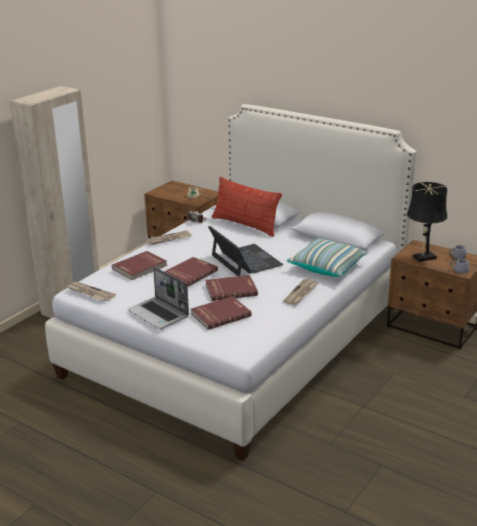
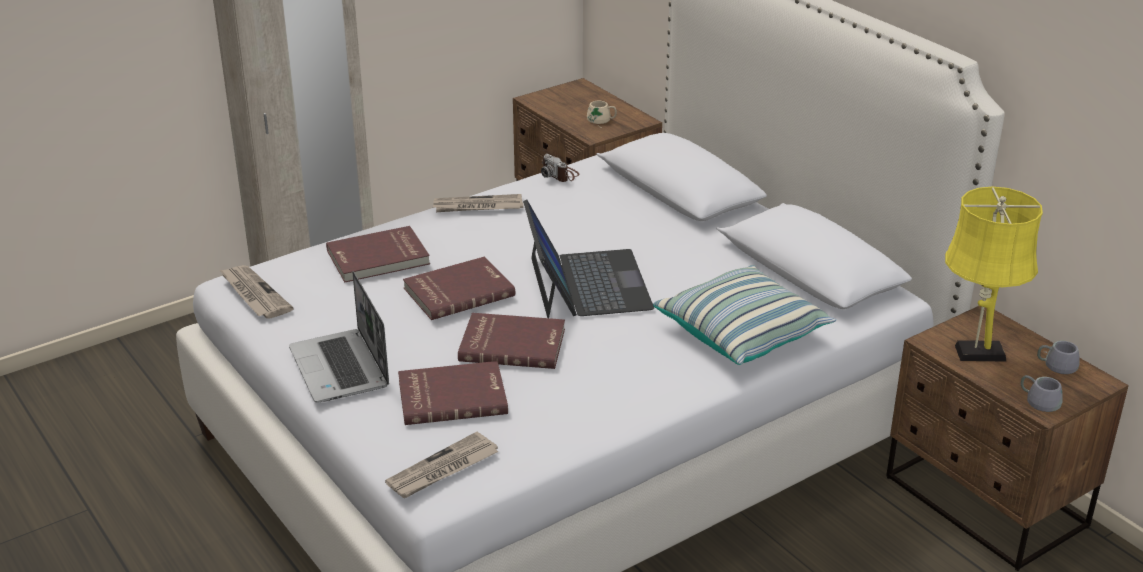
camera: 20 degrees right, 5 degrees up
(245, 225) = (644, 203): pillow -> none
(301, 293) = (644, 384): newspaper -> newspaper (442, 469)
(422, 258) = (975, 353): black table lamp -> yellow table lamp

